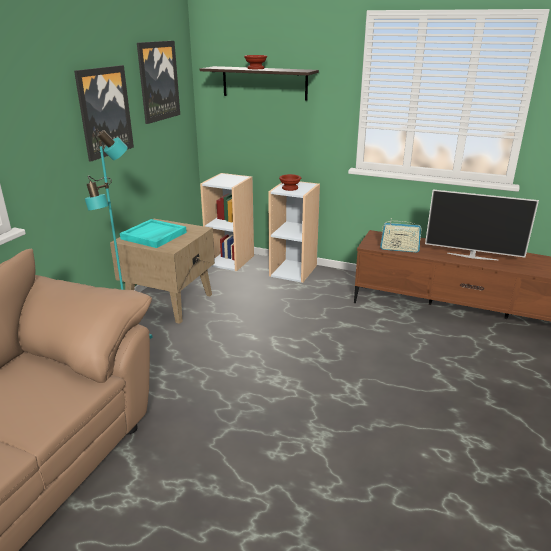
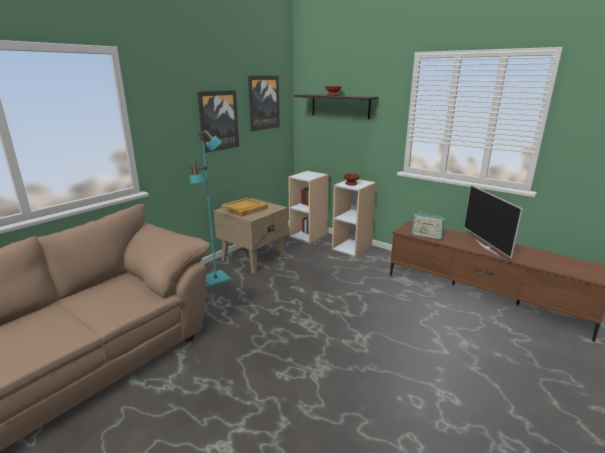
camera: 15 degrees right, 5 degrees down
(154, 236) = (244, 209): turquoise tray -> beige tray
(472, 256) = (487, 247): television -> television turned 45 degrees clockwise

